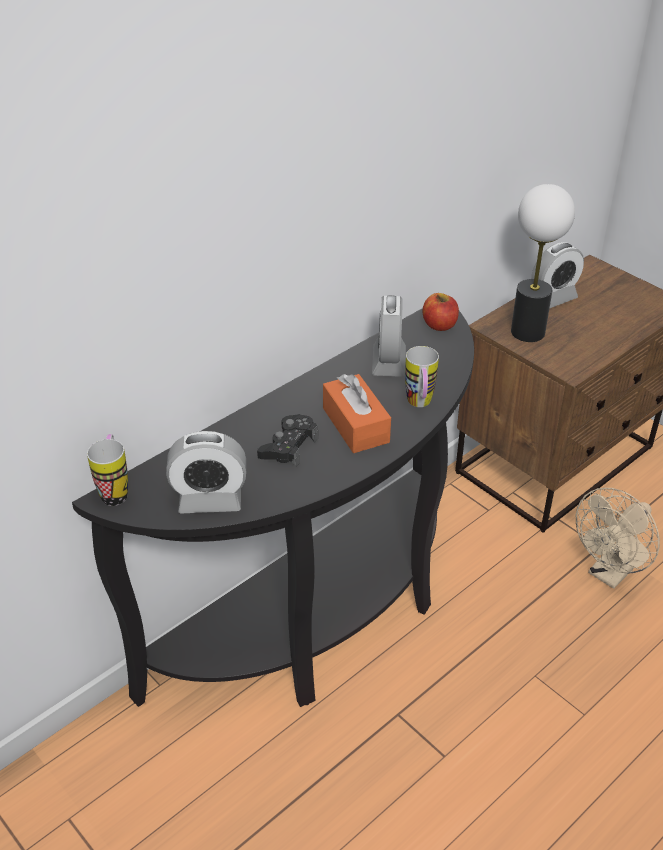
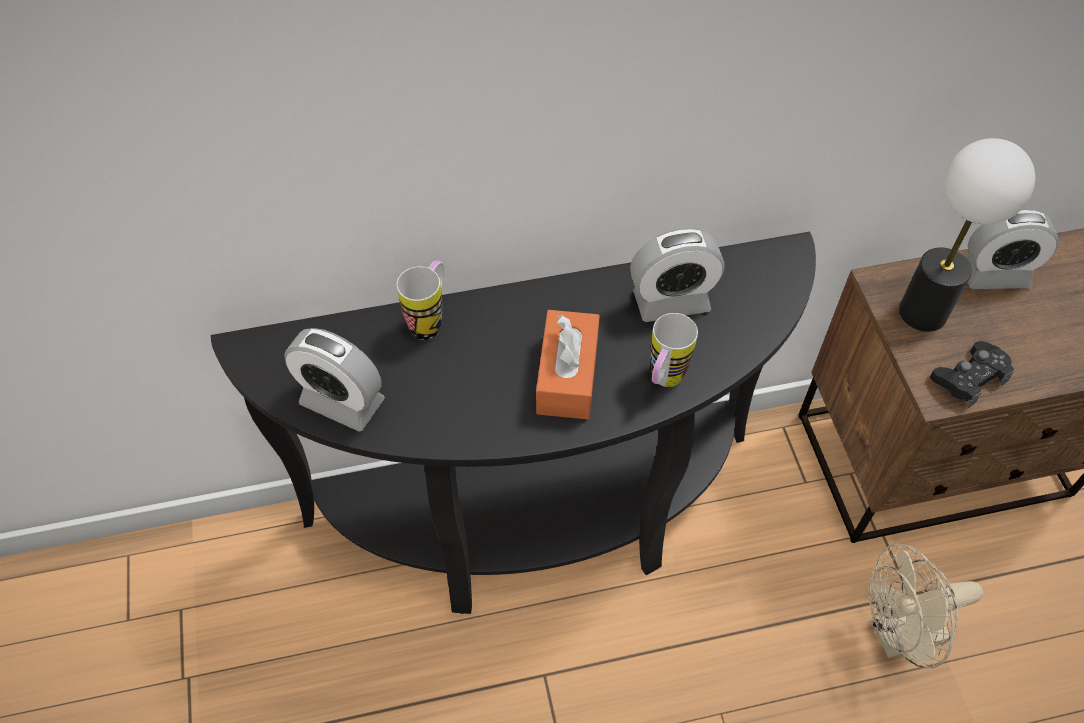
camera: 30 degrees right, 15 degrees up
(115, 490) = (259, 341): mug -> mug (430, 320)
(288, 446) = (472, 370): black game controller -> black game controller (969, 378)
(389, 362) = (671, 301): alarm clock -> alarm clock turned 135 degrees counterclockwise
(439, 325) = (773, 274): apple -> none

